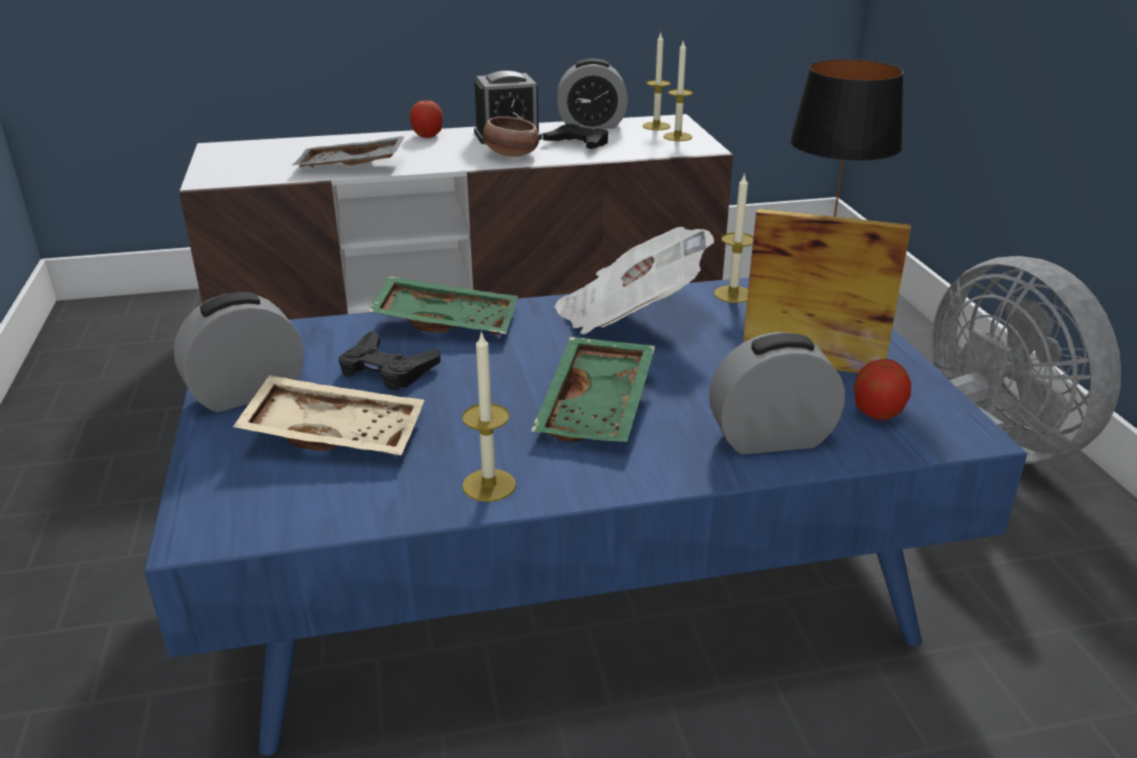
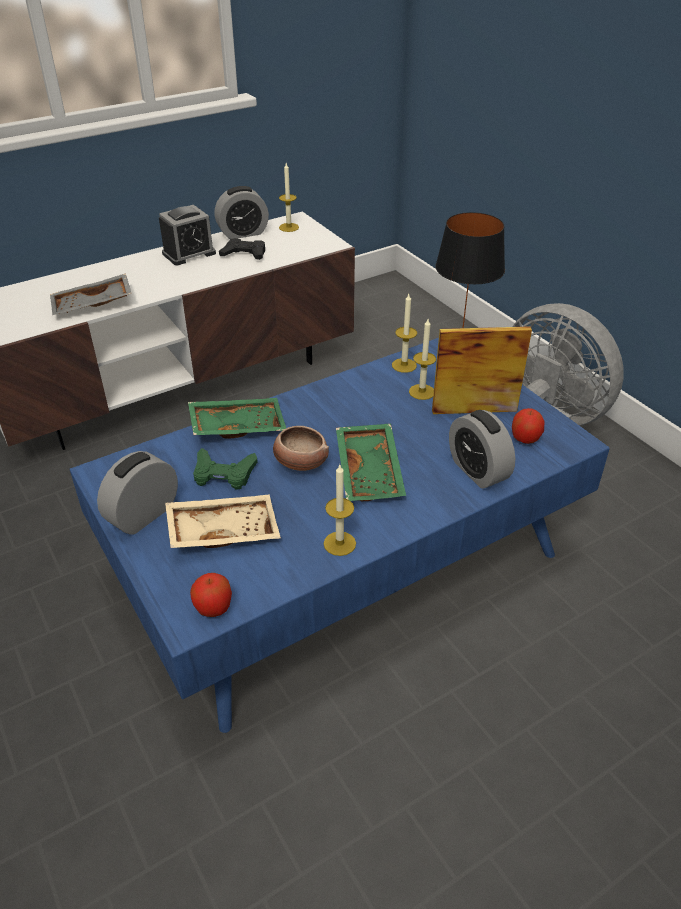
camera: 20 degrees left, 10 degrees up
(387, 369) = (223, 474): black game controller -> green game controller
(427, 135) = (129, 263): apple -> apple (213, 608)
(510, 154) = (203, 273): bowl -> bowl (300, 462)
(628, 316) = (350, 396): newspaper -> none
(677, 137) = (309, 236): candle -> candle (421, 392)
(771, 439) = (477, 471): alarm clock -> alarm clock turned 90 degrees counterclockwise

